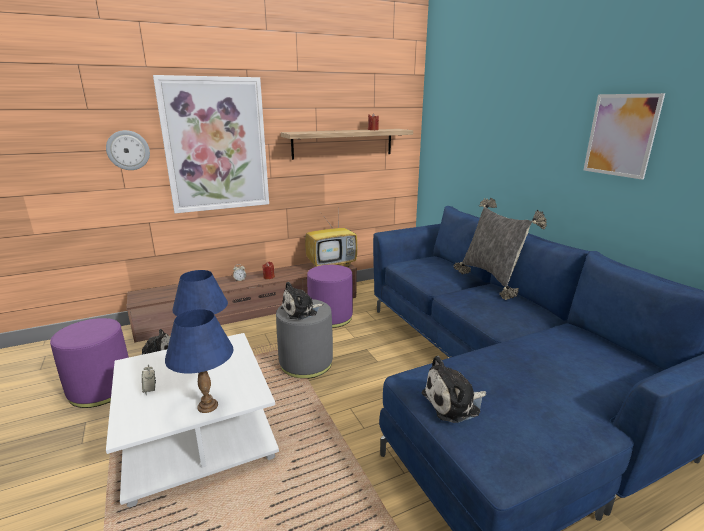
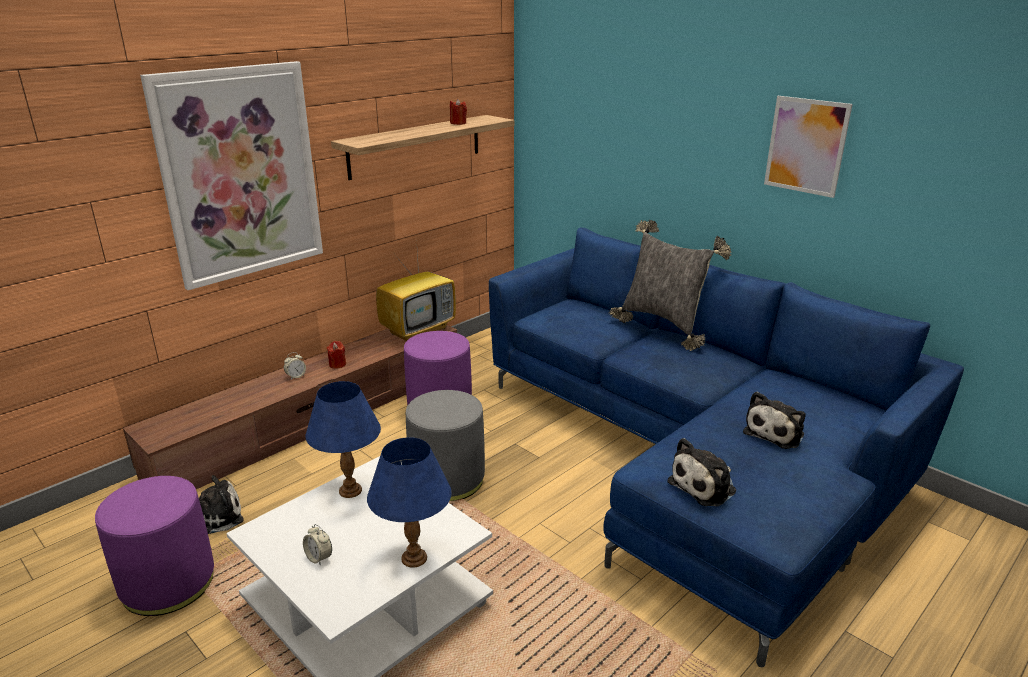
camera: 20 degrees left, 5 degrees up
(128, 150) = (108, 200): wall clock -> none
(301, 311) = (443, 410): plush toy -> plush toy (775, 432)

